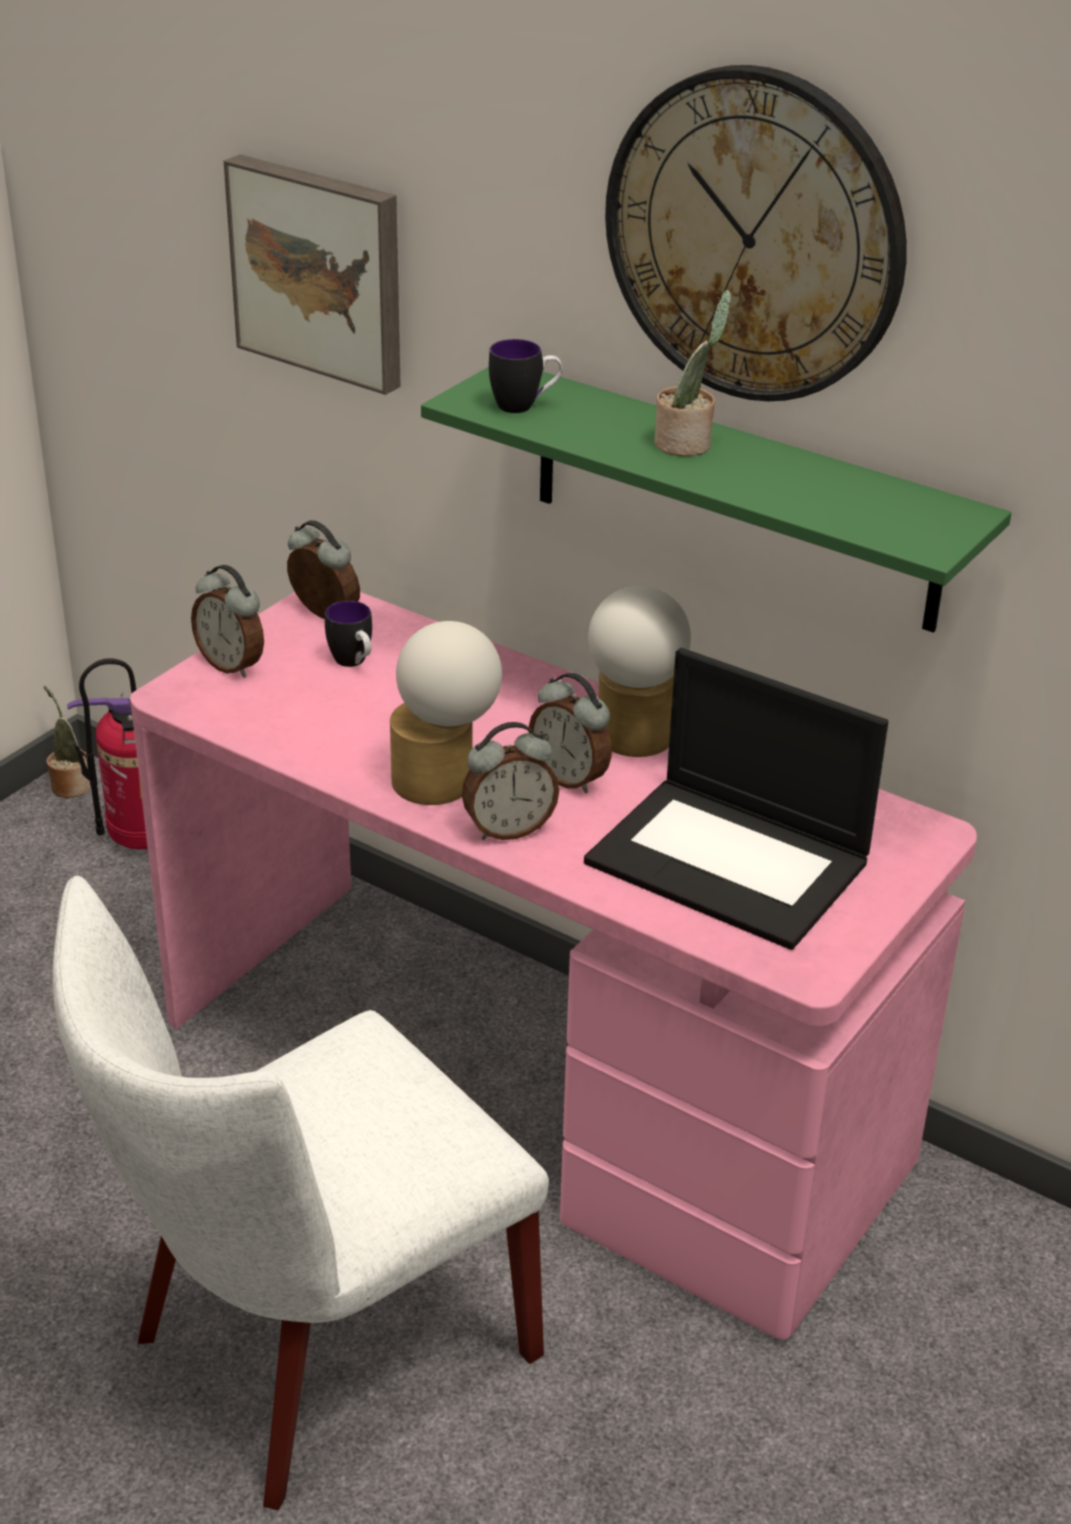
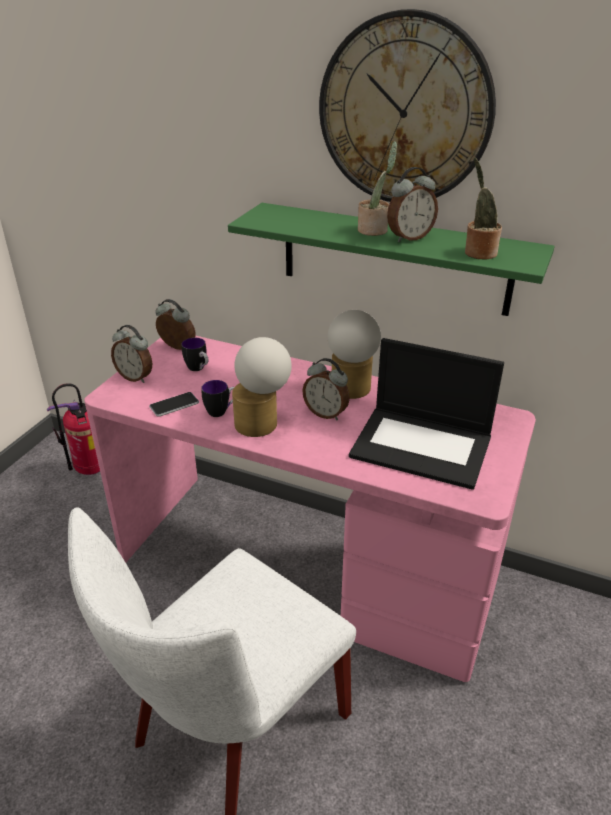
camera: 10 degrees left, 0 degrees up
(69, 785) = (51, 447): potted plant -> potted plant (478, 252)
(291, 727) = (174, 405): none -> phone
(320, 271) = (157, 168): picture -> none
(508, 829) = (303, 444): alarm clock -> alarm clock (409, 237)
(524, 406) = (283, 221): mug -> mug (222, 411)

